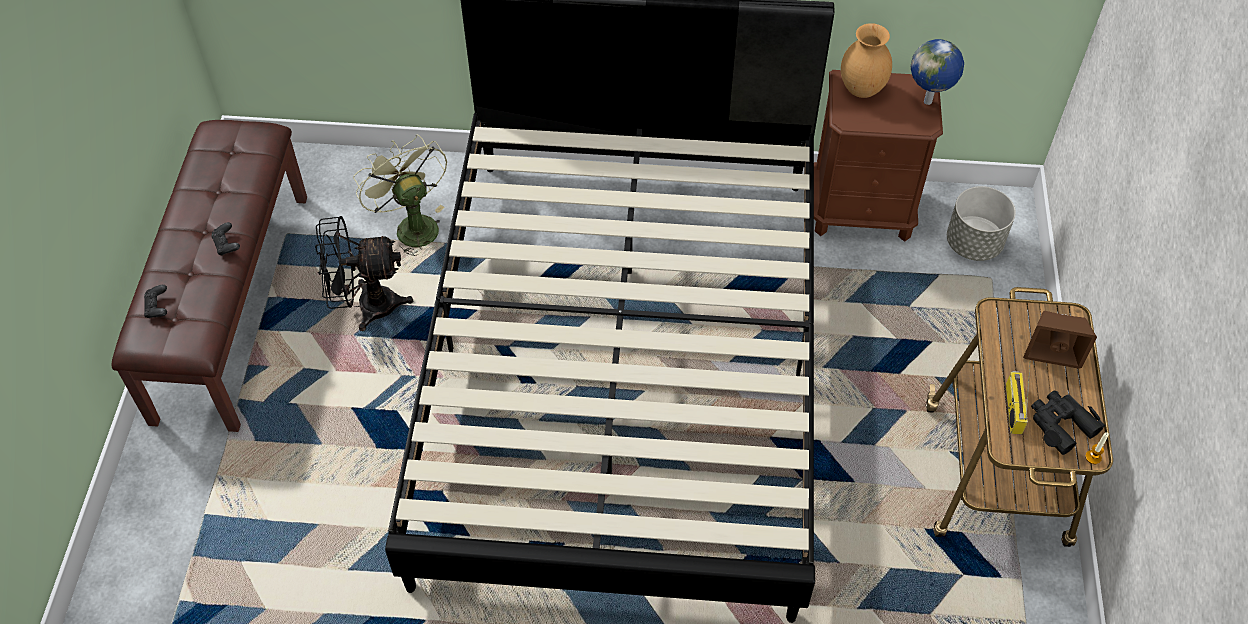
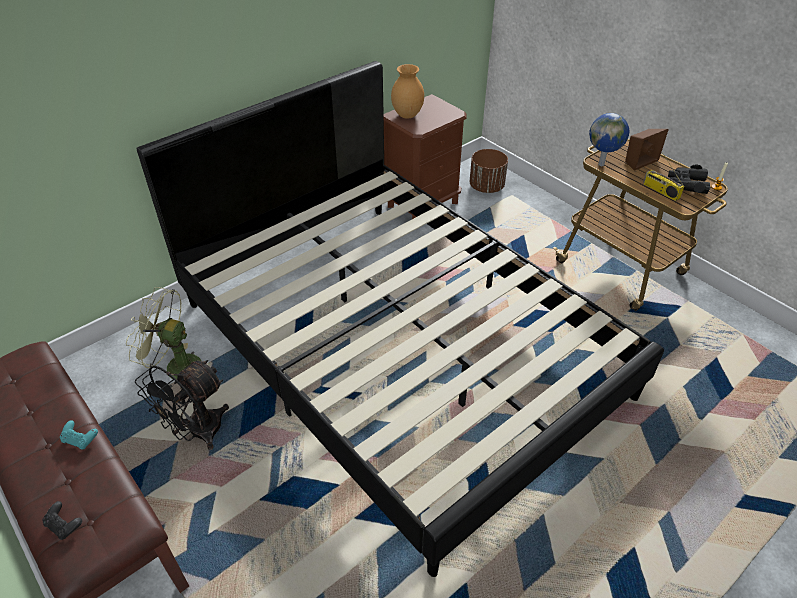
camera: 45 degrees left, 10 degrees down
(227, 245) = (80, 440): black game controller -> turquoise game controller
(929, 102) = (444, 104): globe -> globe (602, 164)
(974, 244) = (486, 187): grey planter -> brown planter

